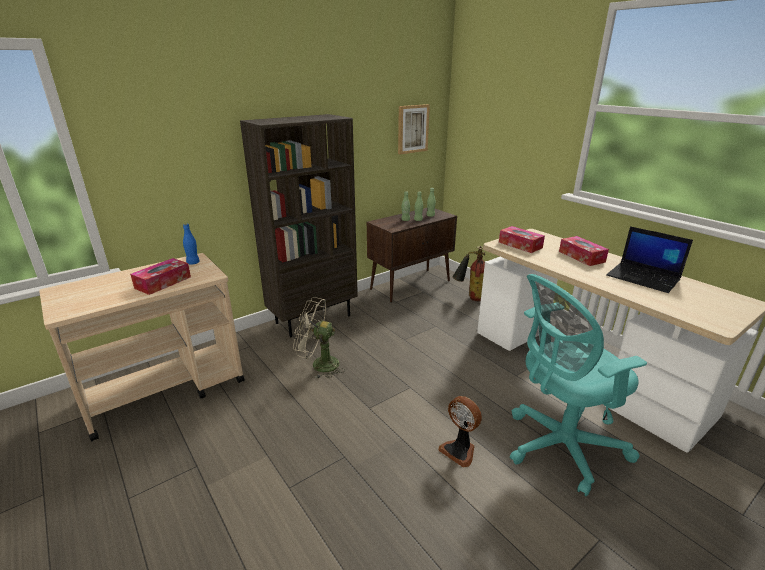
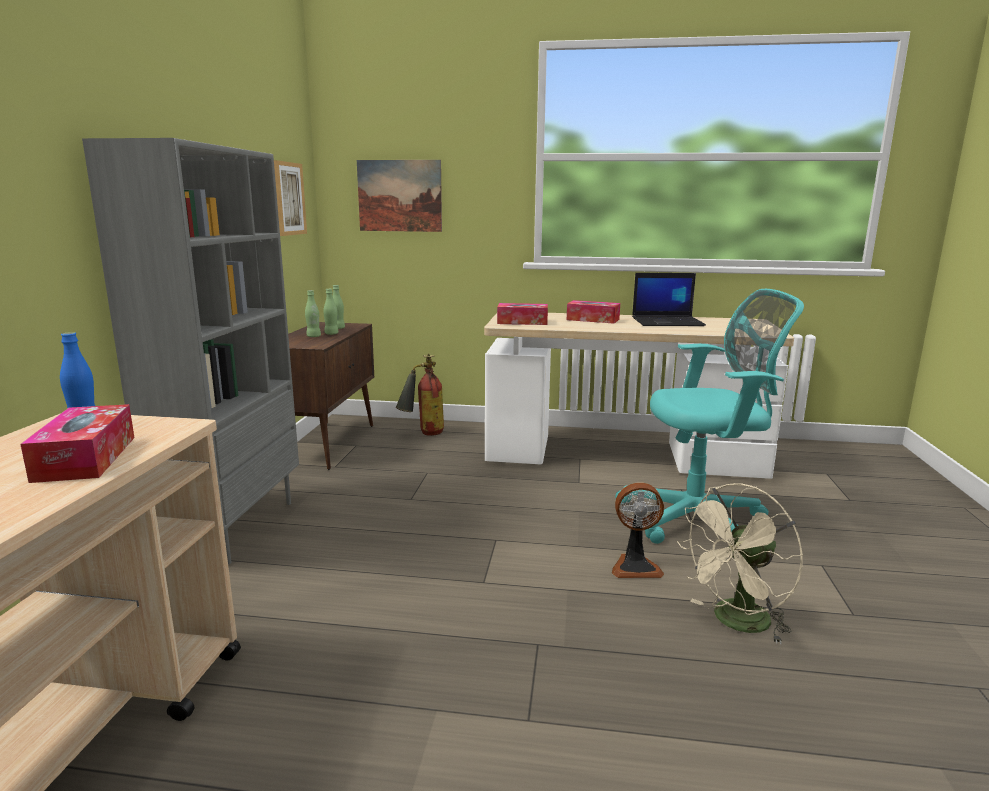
camera: 45 degrees left, 10 degrees down
(313, 318) = (233, 528): brown bookcase -> grey bookcase
(319, 364) = (336, 573): beige fan -> beige fan (735, 623)
(492, 128) = (399, 196): none -> picture
(559, 447) = (699, 519): turquoise office chair -> turquoise office chair turned 120 degrees counterclockwise

